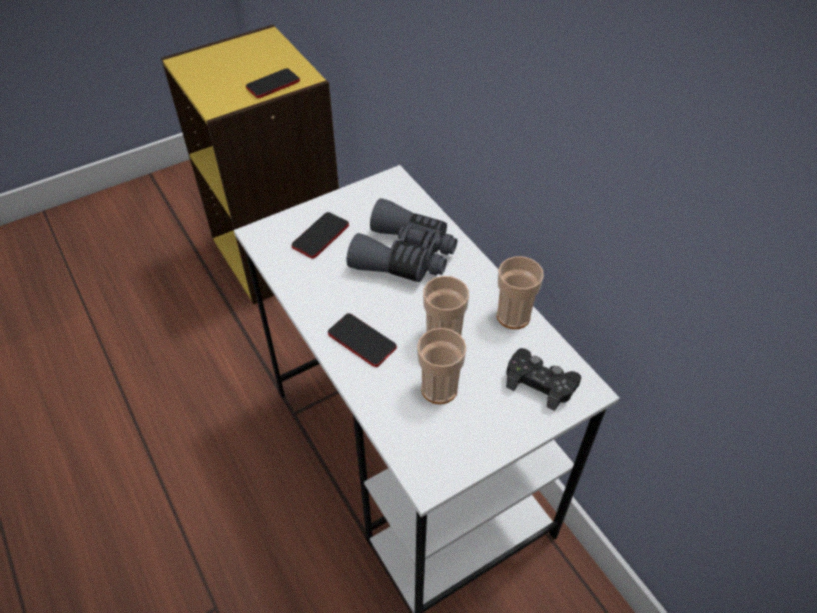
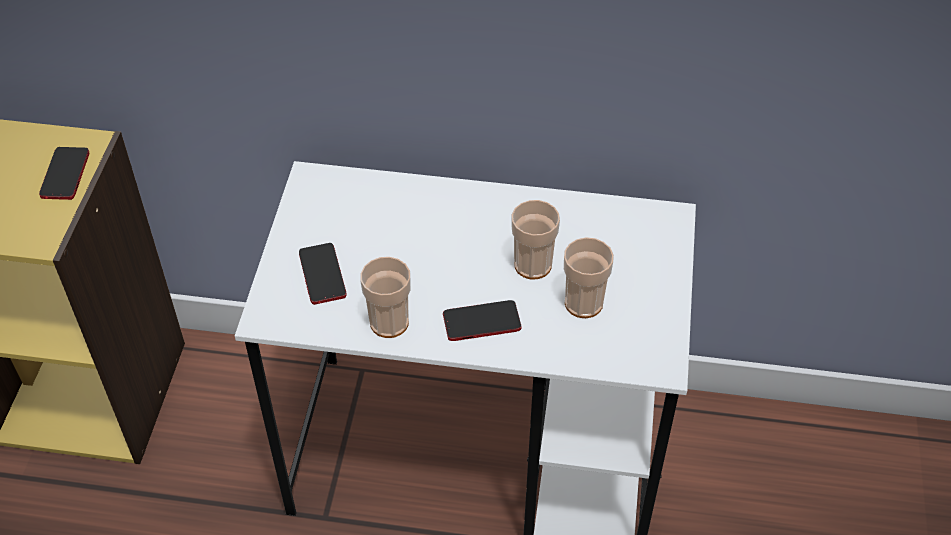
camera: 50 degrees left, 0 degrees up
(405, 255) = (416, 231): grey binoculars -> none
(513, 316) = (558, 208): cup -> cup (389, 322)
(540, 383) = (639, 238): black game controller -> none

